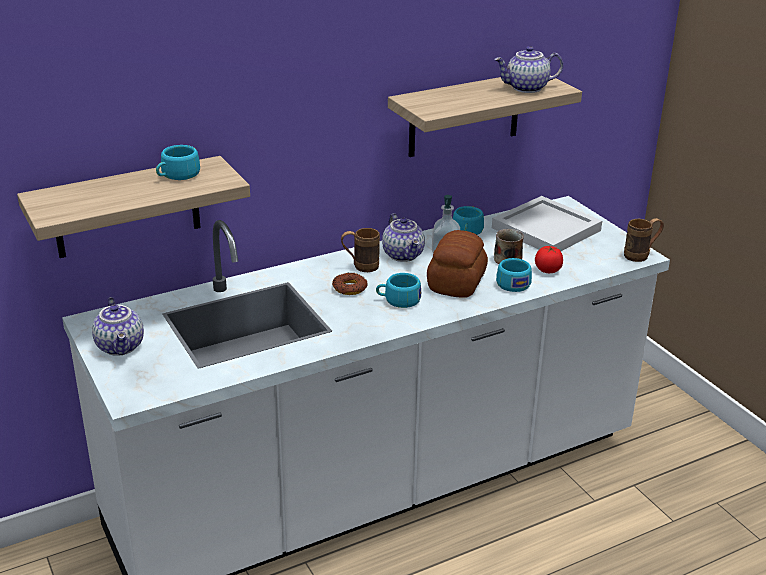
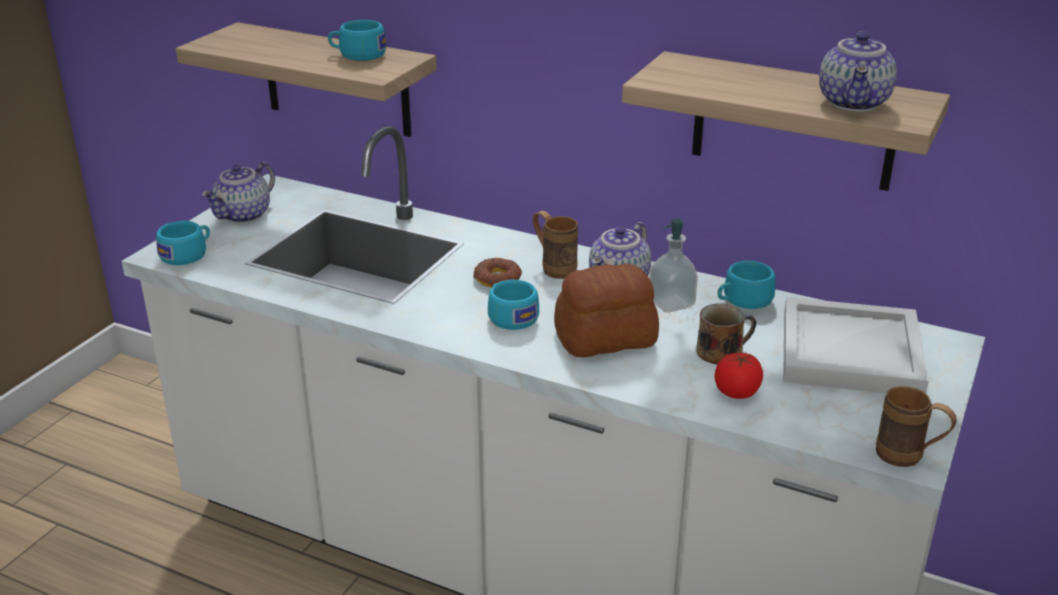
camera: 55 degrees right, 0 degrees up
(511, 283) = (660, 376): turquoise cup -> turquoise cup (188, 254)
(526, 88) = (855, 103): teapot -> teapot turned 120 degrees counterclockwise

